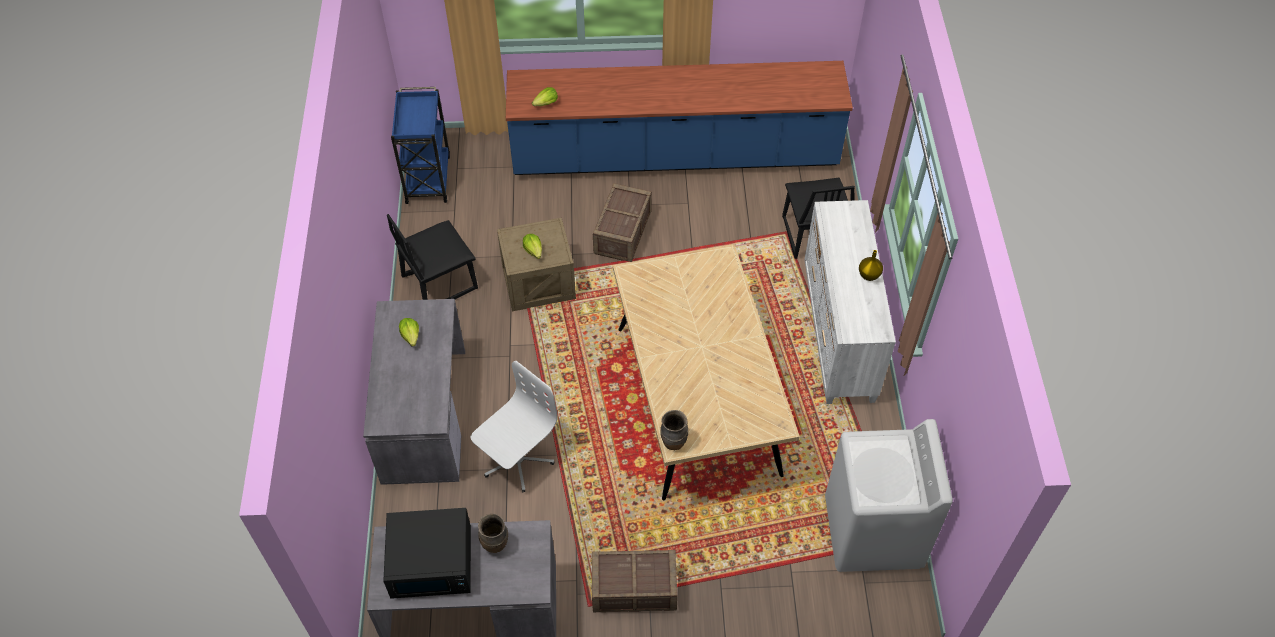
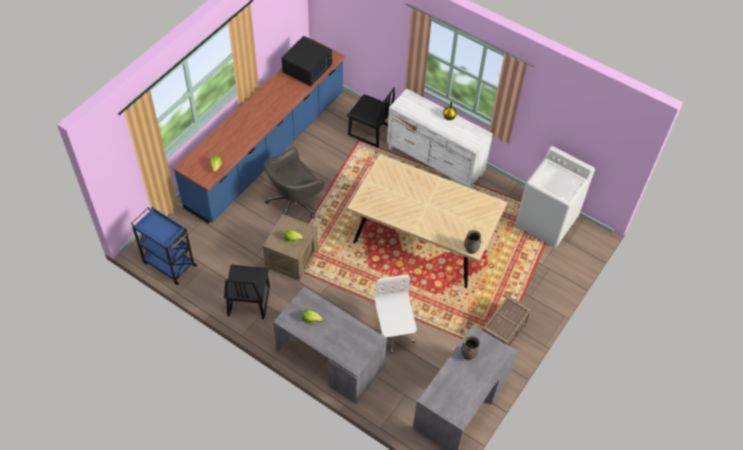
camera: 55 degrees left, 0 degrees up
(432, 562) = (458, 387): black microwave -> black microwave (307, 68)
(622, 233) = (294, 203): crate -> grey office chair

